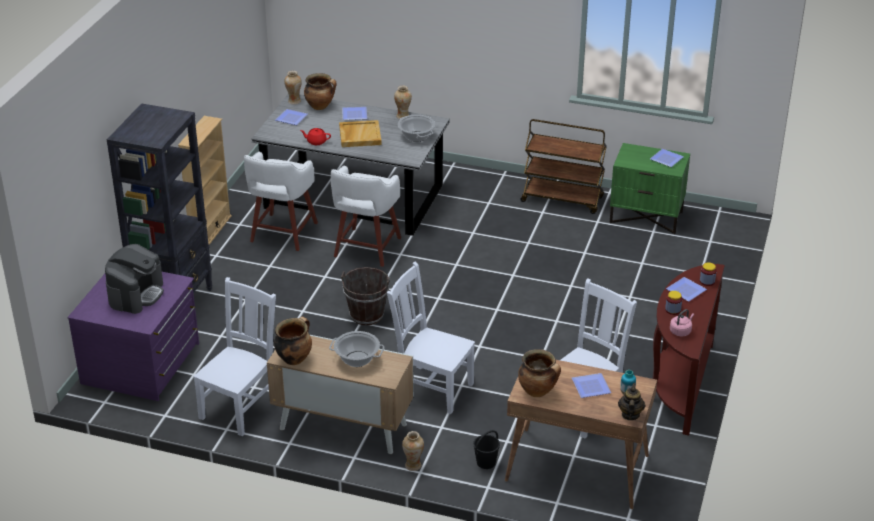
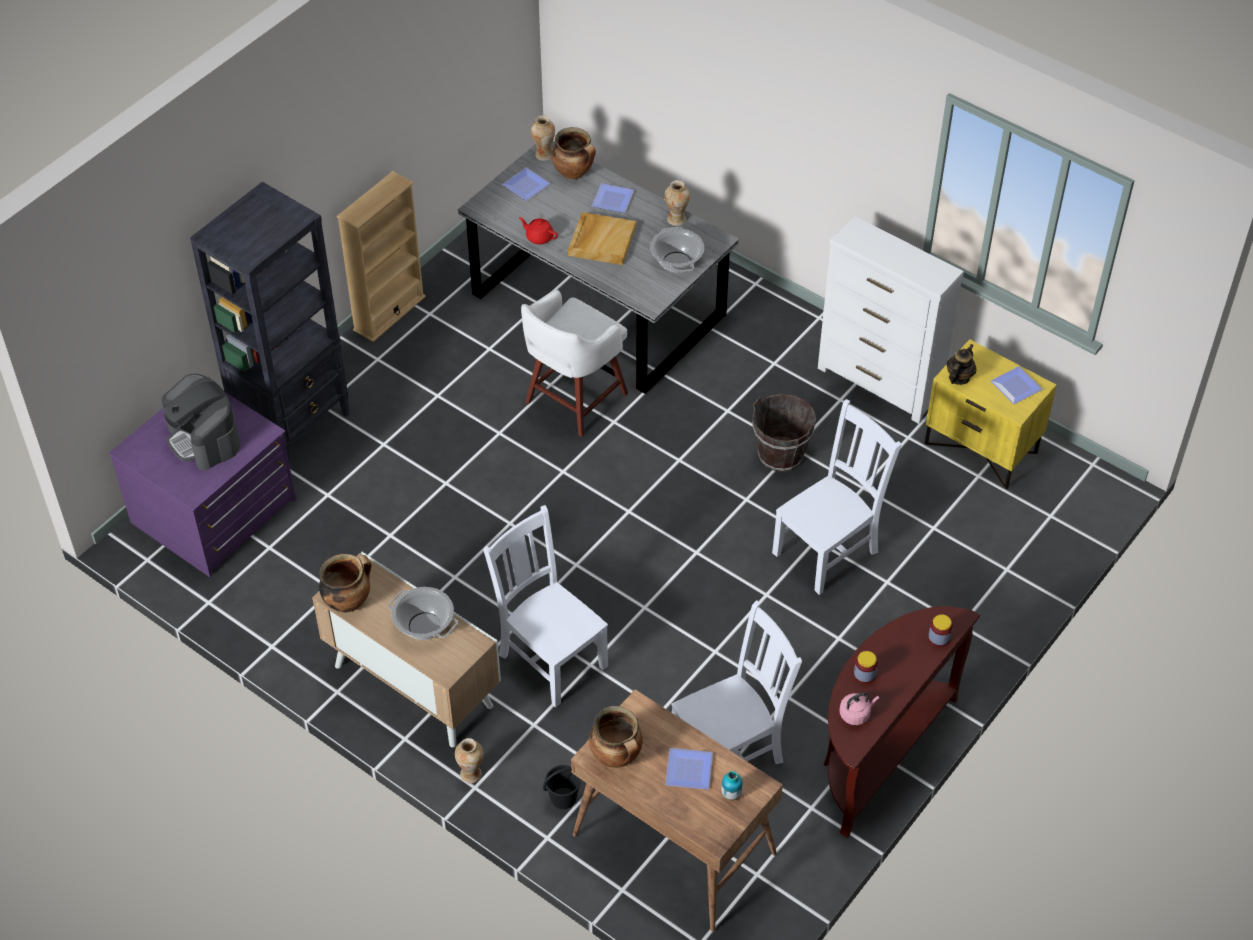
camera: 20 degrees right, 15 degrees up
(136, 294) = (204, 438): coffee machine -> coffee machine turned 105 degrees clockwise
(241, 407) = (304, 617): white chair -> white chair (828, 550)
(282, 233) = (477, 344): white stool -> none
(367, 315) = (523, 513): brown bucket -> brown bucket (781, 454)
(562, 199) = (879, 384): brown cart -> white dresser
(630, 415) = (716, 832): teapot -> teapot (959, 377)
(646, 217) = (982, 447): green nightstand -> yellow nightstand
(686, 291) = (900, 647): plate -> none

